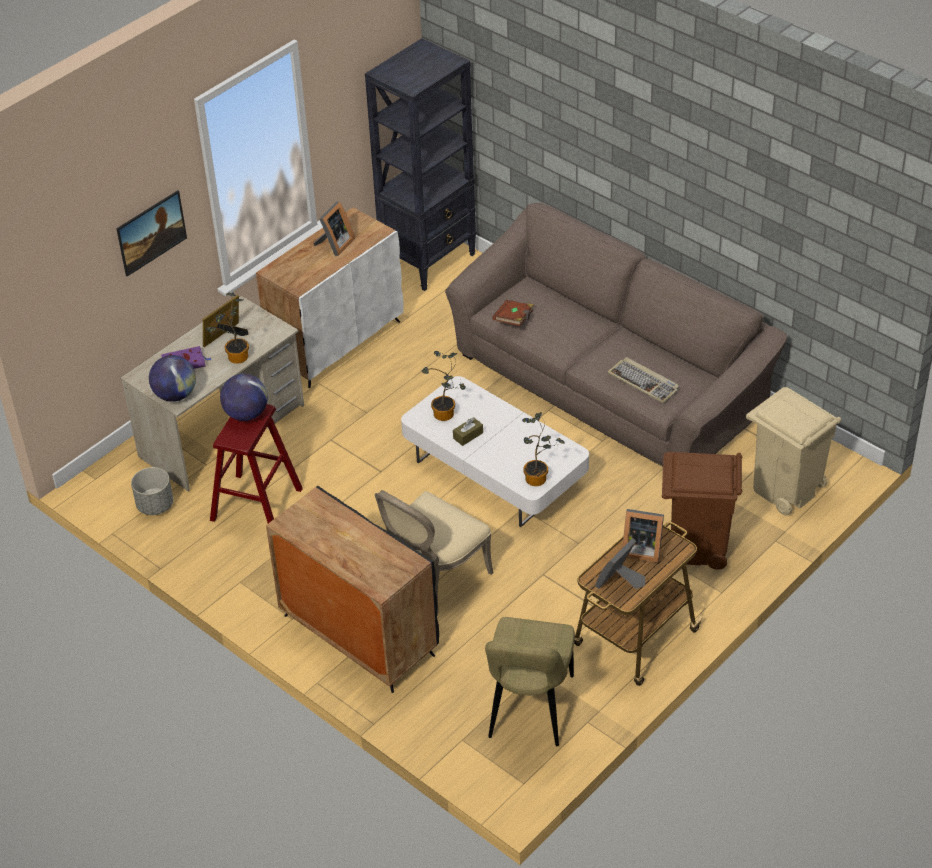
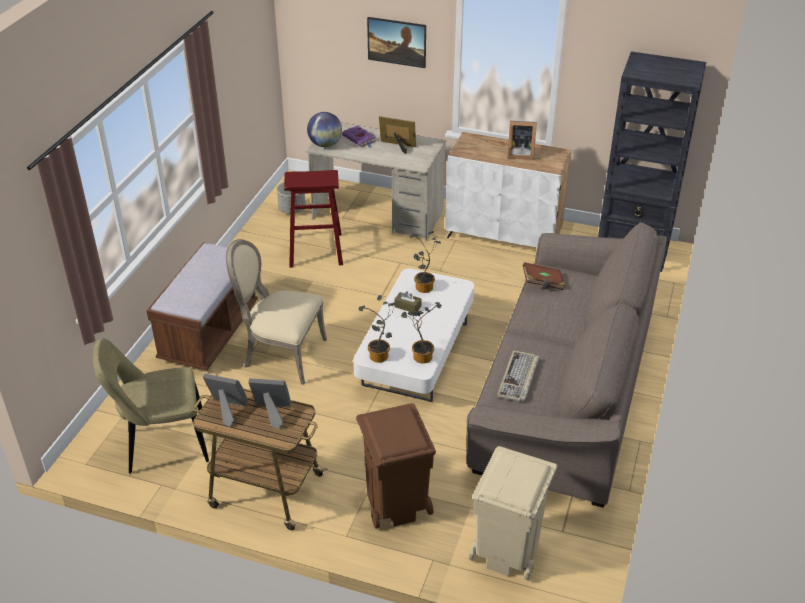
camera: 65 degrees right, 5 degrees down
(235, 358) = (378, 156): potted plant -> potted plant (420, 356)
(246, 414) = (321, 176): globe -> none
(357, 635) = (209, 333): black cabinet -> brown bench
(641, 549) = (272, 413): picture frame -> picture frame turned 105 degrees clockwise

